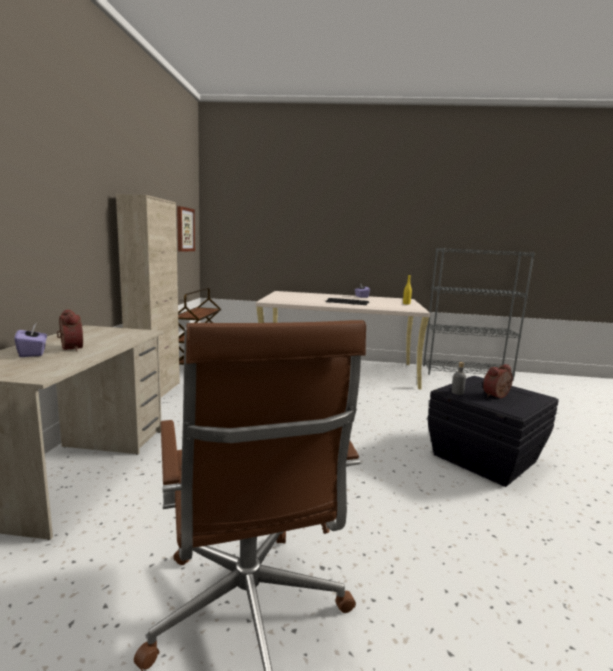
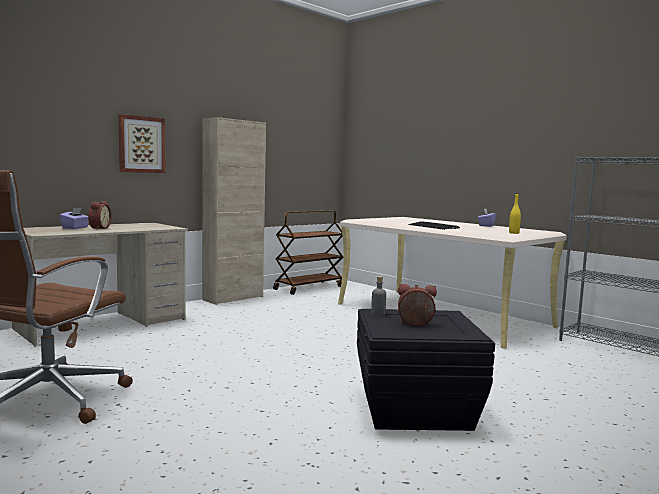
camera: 40 degrees right, 5 degrees down
(184, 229) = (313, 150): picture -> picture (141, 144)

